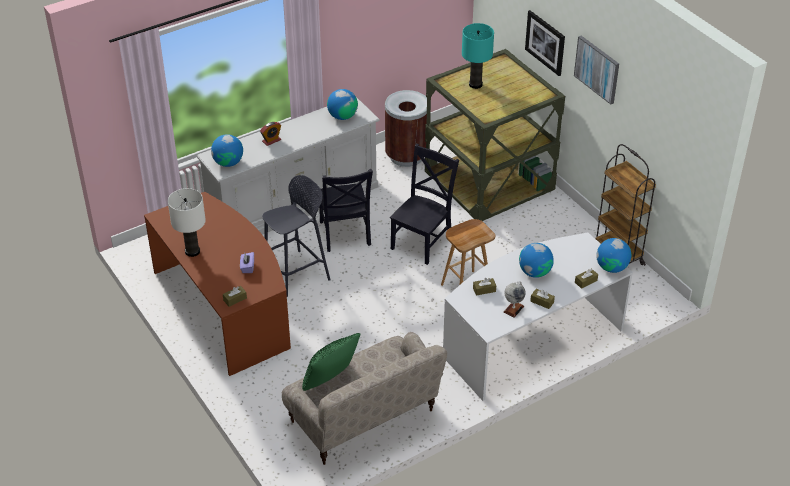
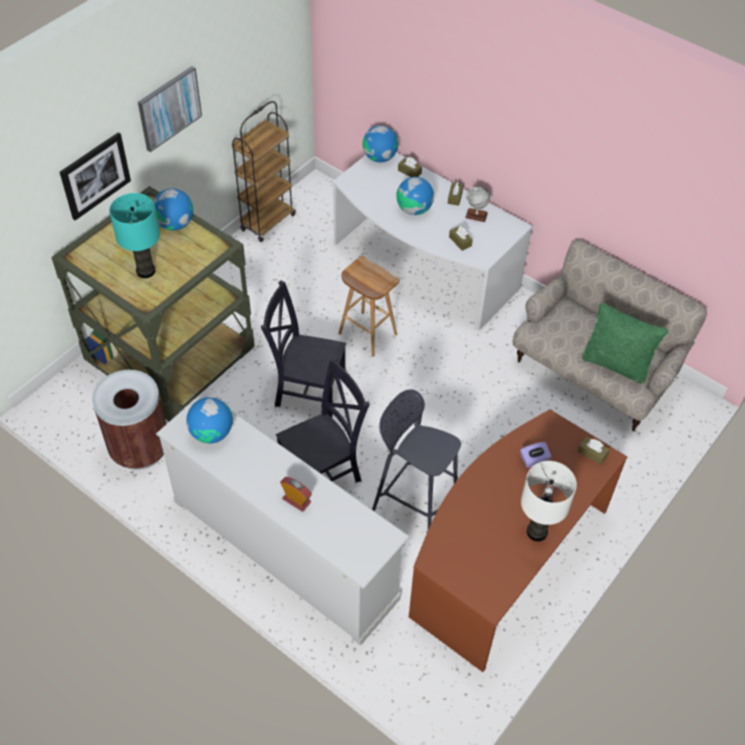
camera: 110 degrees left, 10 degrees up
(228, 162) = (366, 536): globe -> globe (175, 224)

